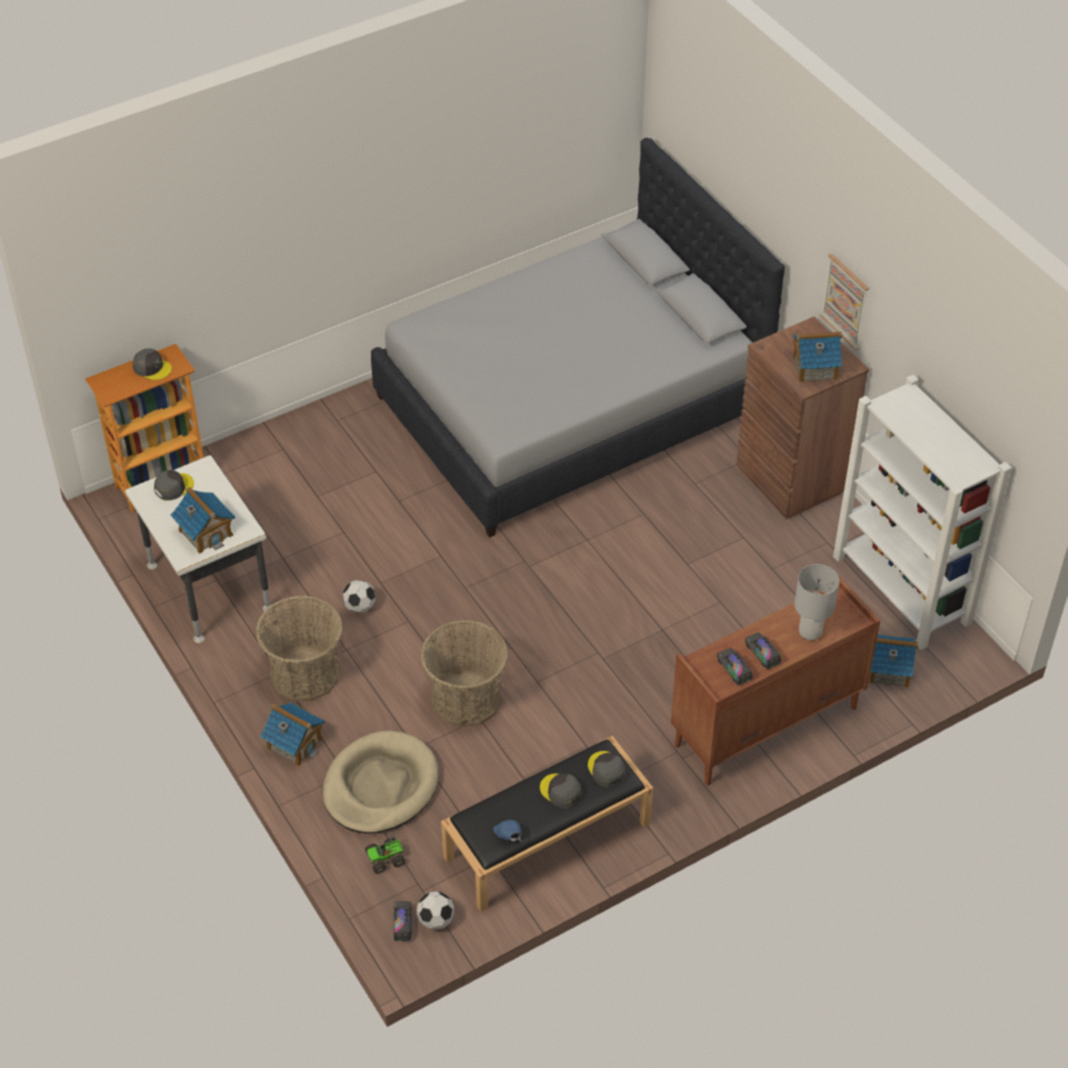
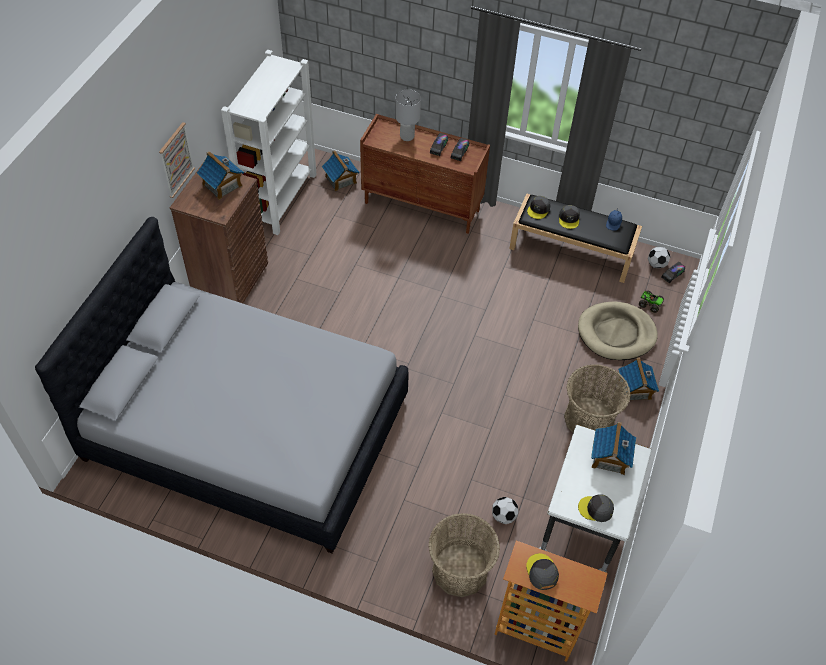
camera: 130 degrees left, 5 degrees up
(360, 607) = (518, 426): football -> football (503, 516)
(466, 698) = (527, 333): basket -> basket (460, 570)

